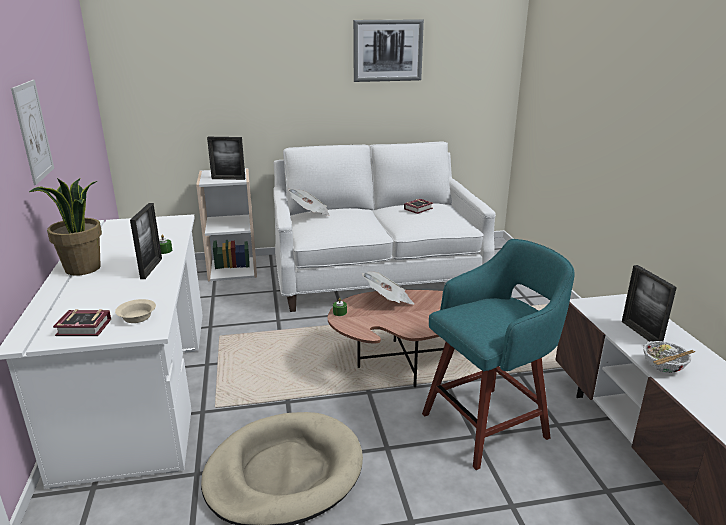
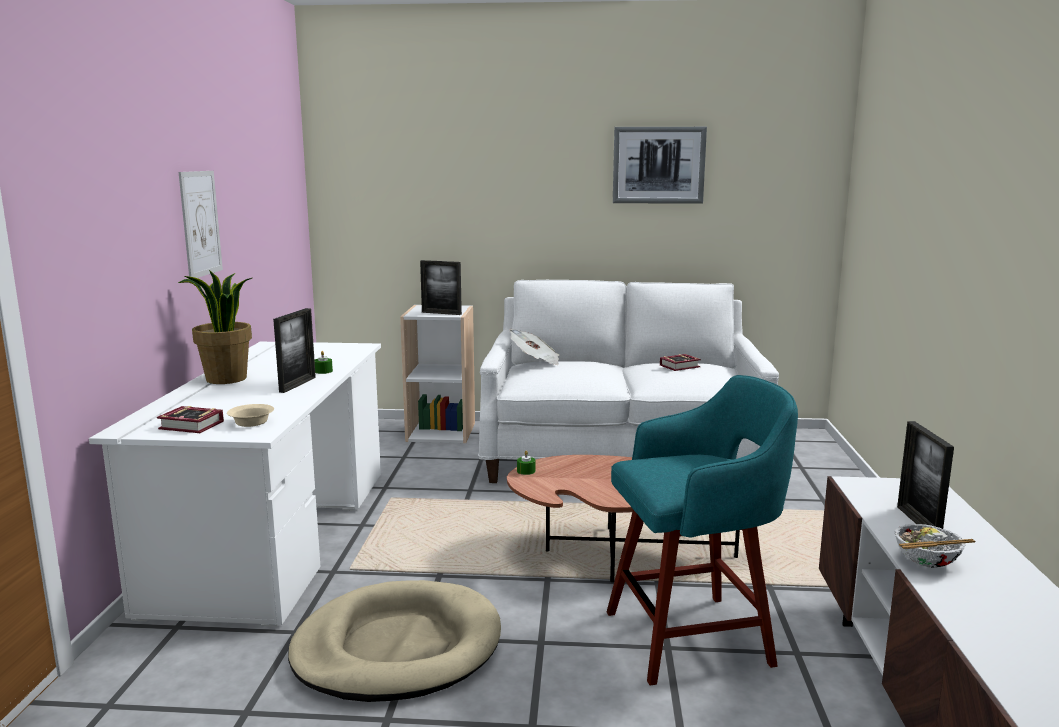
camera: 15 degrees right, 10 degrees down
(388, 300) = (596, 465): newspaper -> none

